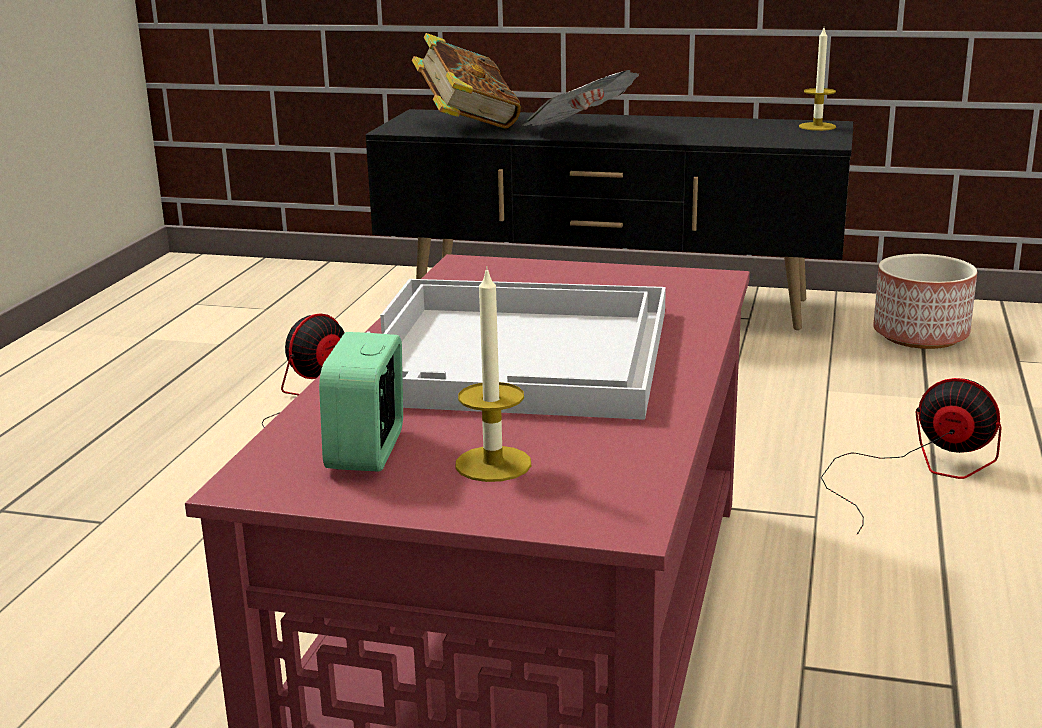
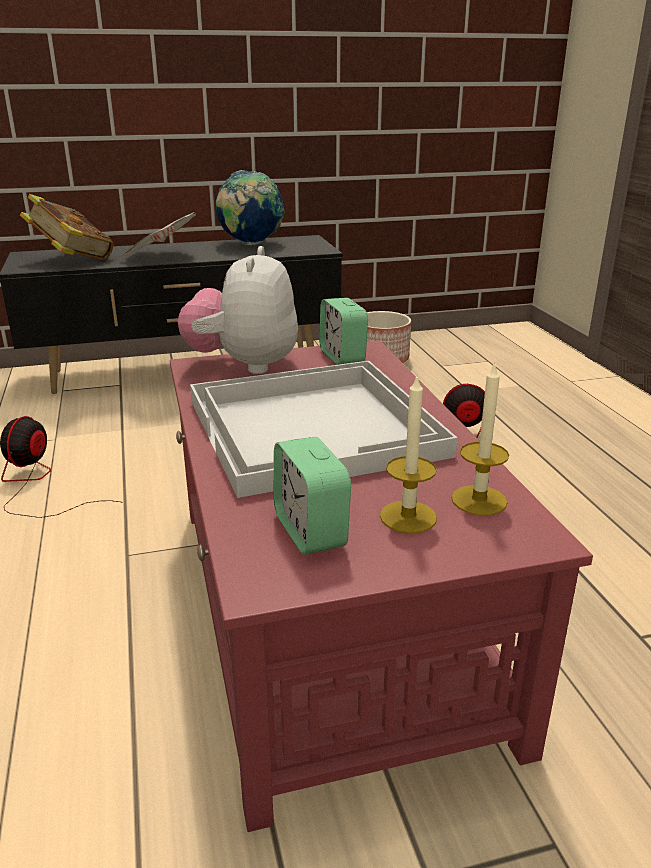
camera: 30 degrees left, 5 degrees up
(524, 274) = (244, 365): none -> plush toy
(665, 283) = (342, 356): none -> alarm clock
(727, 125) = (250, 244): none -> globe
(817, 126) = (304, 240): candle -> candle (479, 500)

